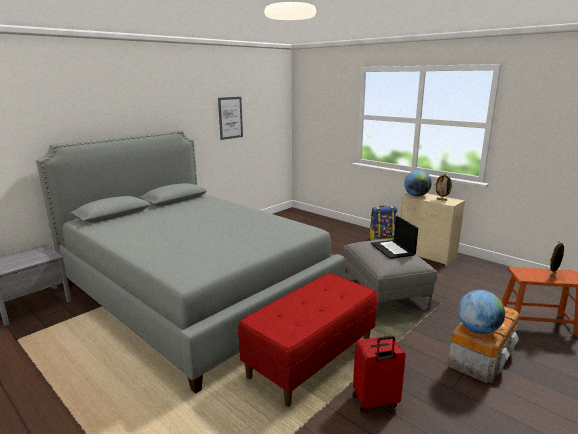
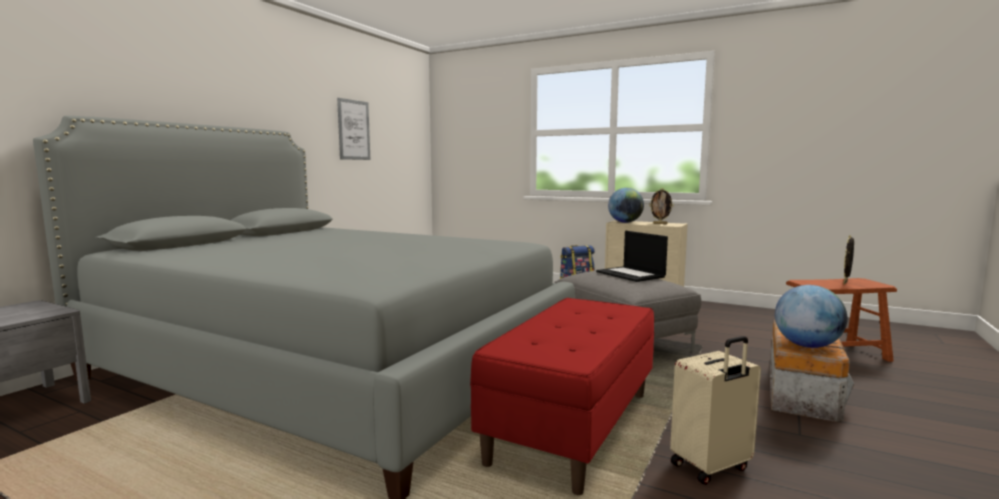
camera: 15 degrees left, 10 degrees down
(375, 402) = (711, 467): red suitcase -> beige suitcase

